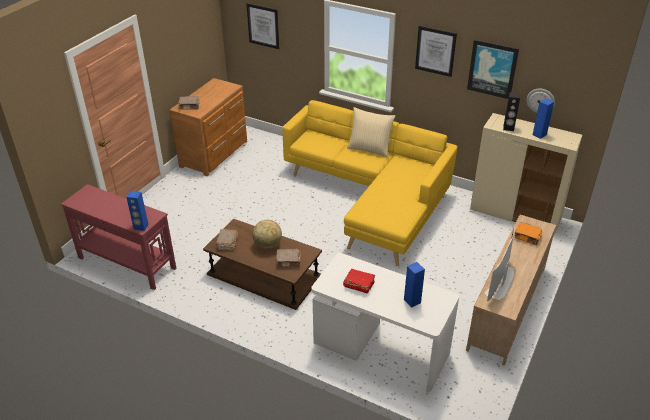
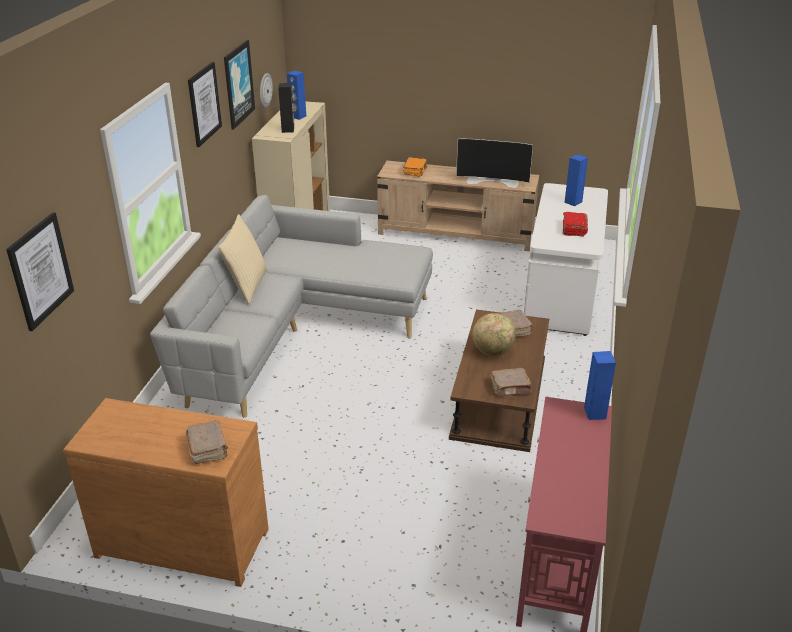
camera: 105 degrees left, 5 degrees down
(372, 200) = (296, 331): yellow sofa -> grey sofa

